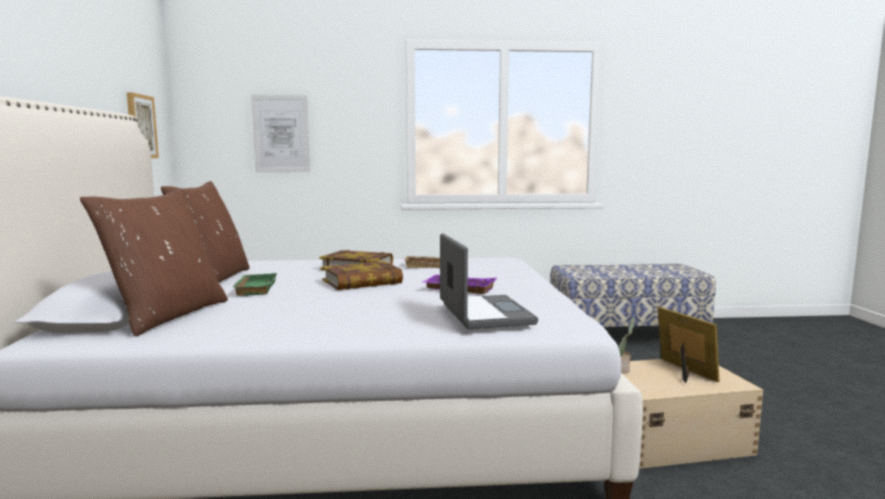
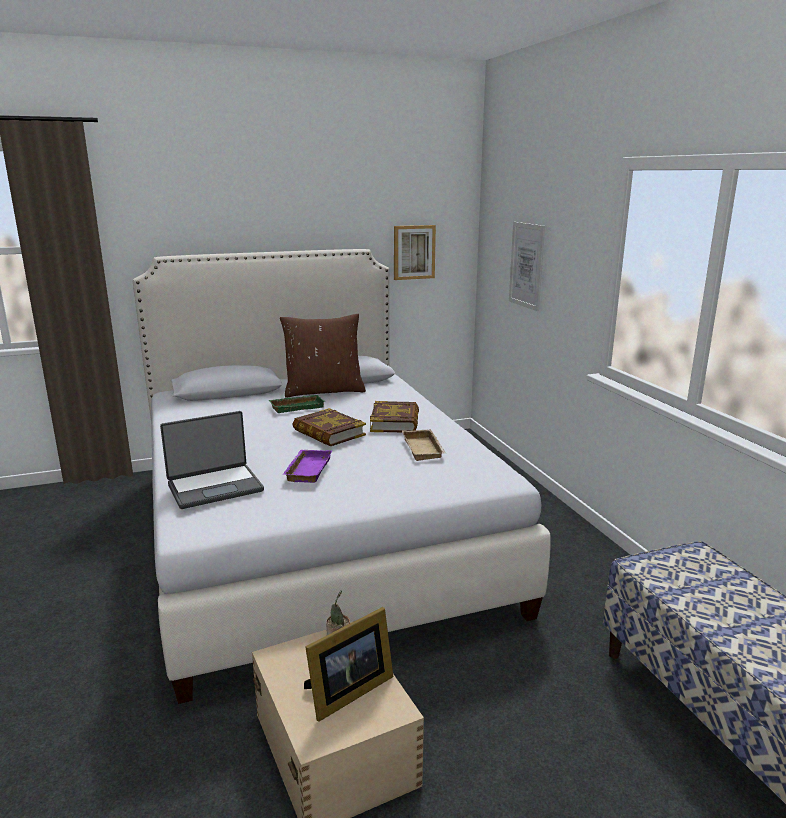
camera: 75 degrees right, 10 degrees up
(167, 315) = (219, 403): brown pillow -> none

